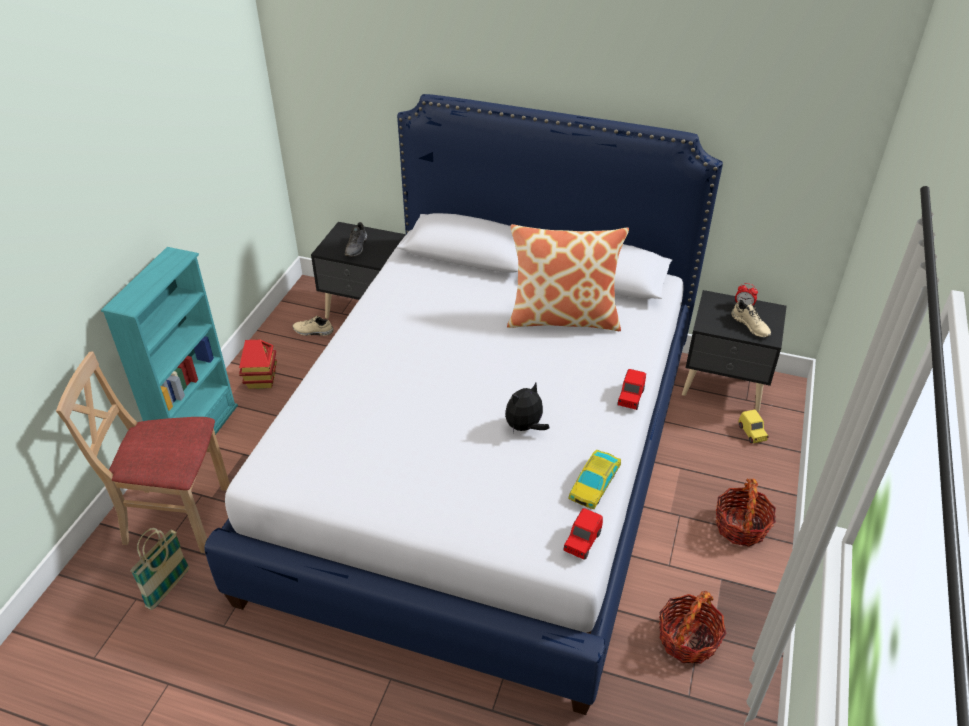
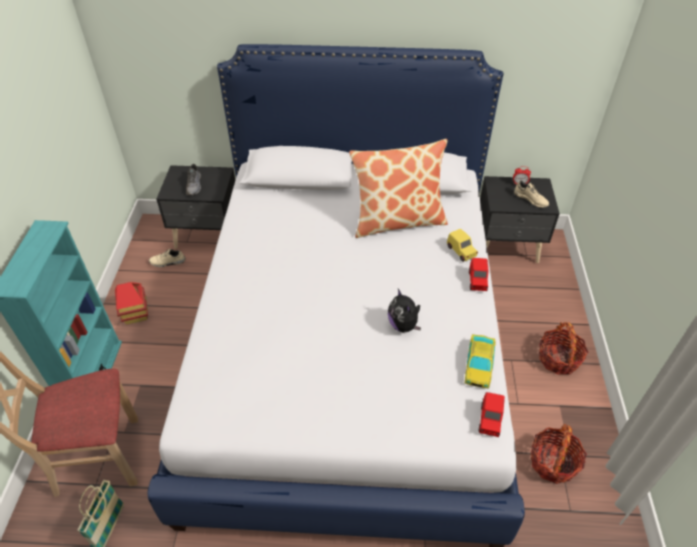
camera: 15 degrees left, 5 degrees up
(525, 427) = (403, 325): plush toy -> plush toy turned 60 degrees counterclockwise
(752, 433) = (540, 281): yellow toy car -> yellow toy car (461, 251)

